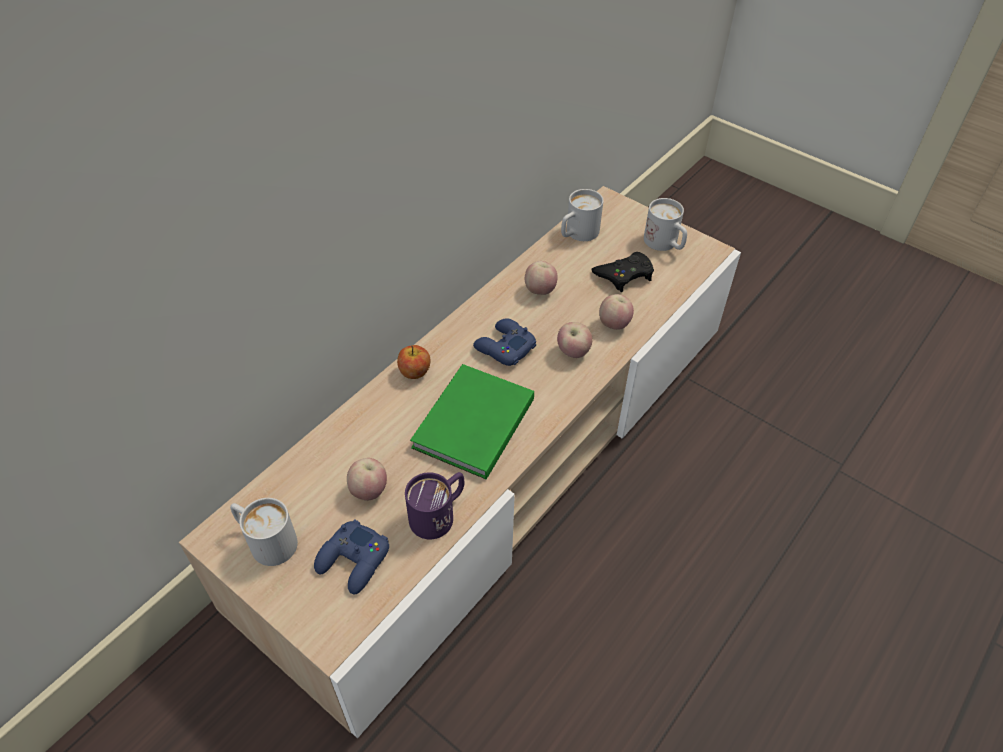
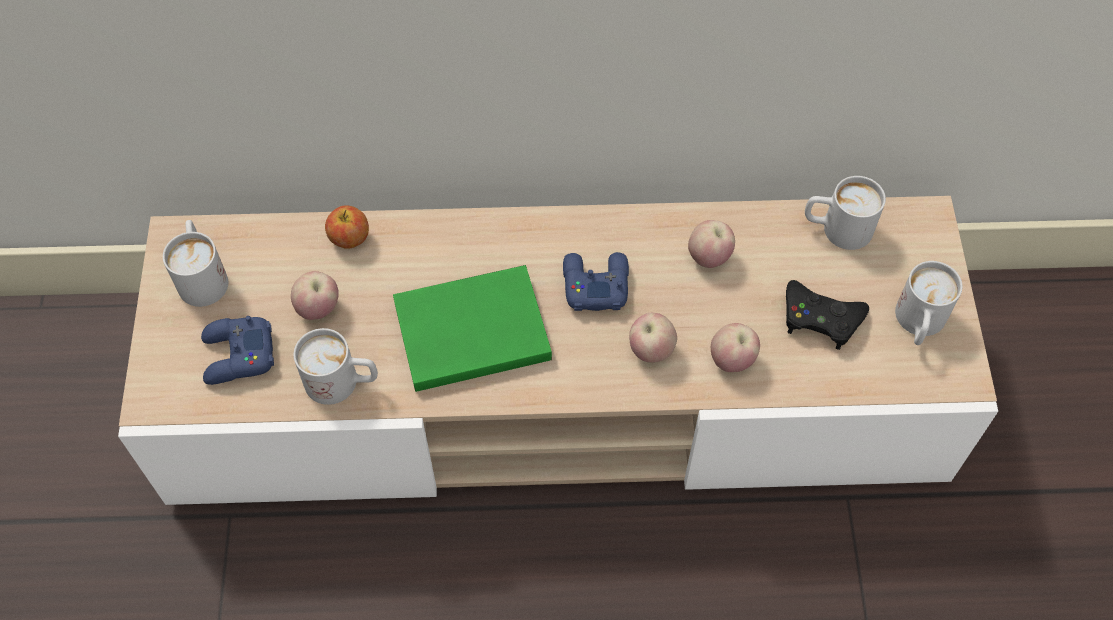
camera: 50 degrees right, 10 degrees up
(415, 372) = (487, 235): apple -> apple (349, 238)
(439, 514) = (342, 382): purple mug -> white mug

